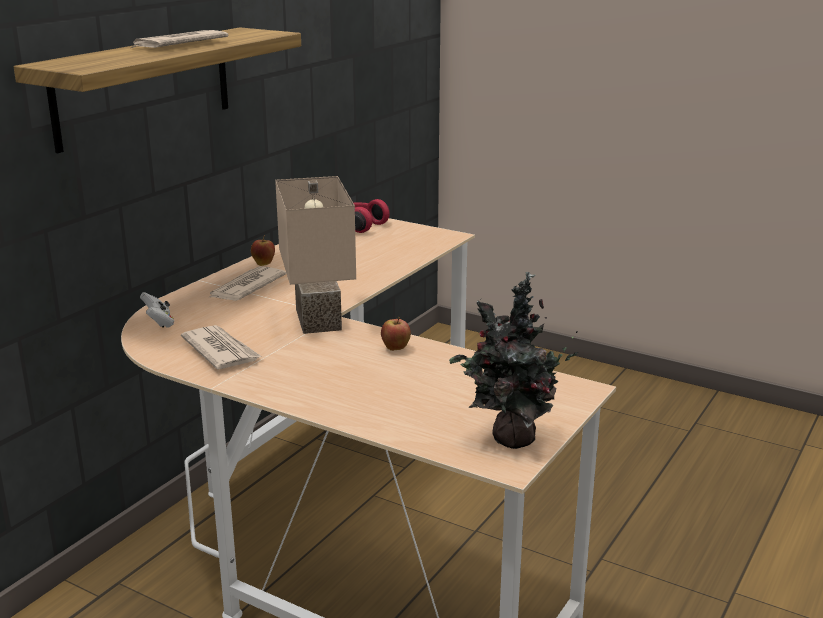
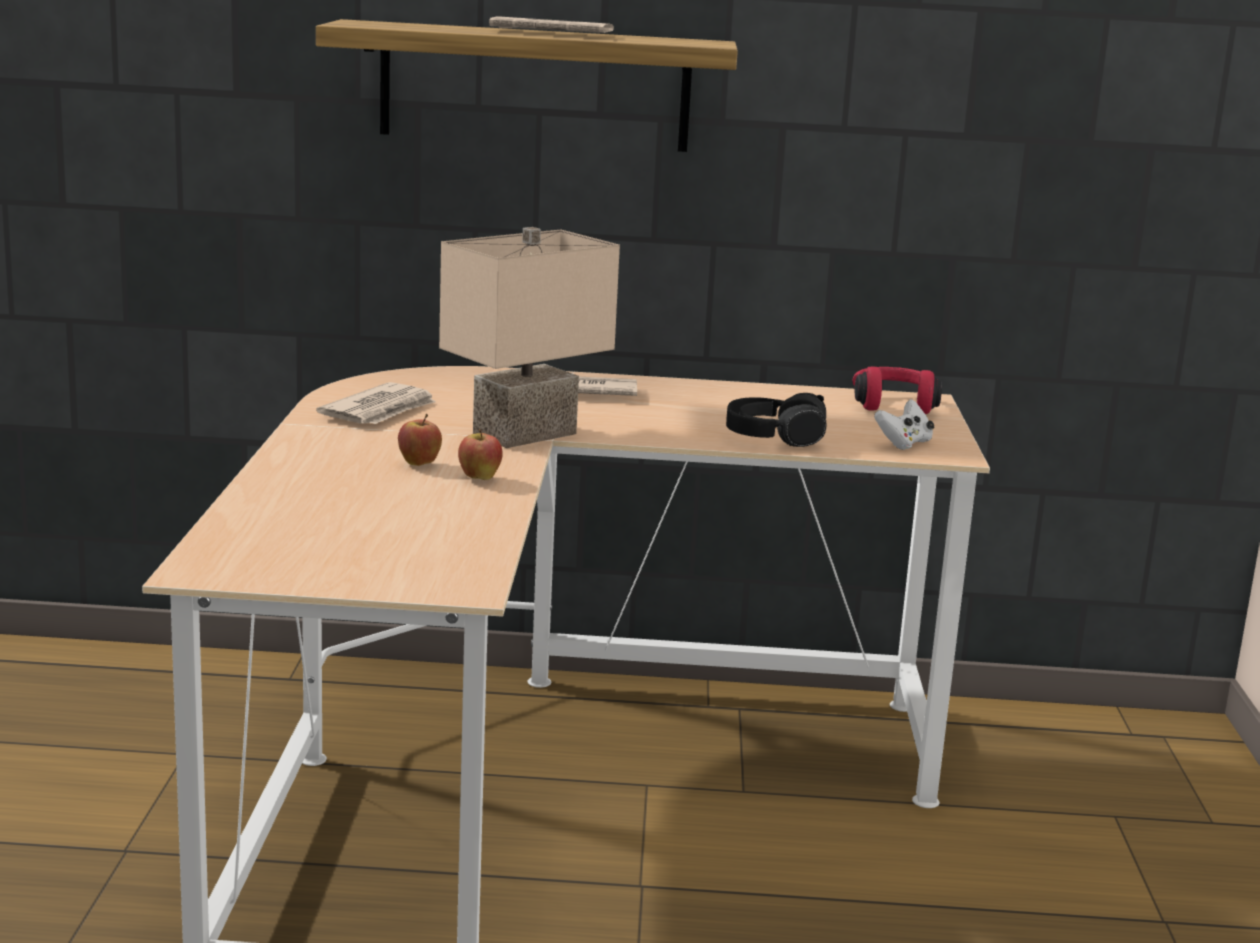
camera: 60 degrees right, 5 degrees down
(159, 323) = (425, 378): white game controller -> white game controller (903, 444)
(263, 264) = (667, 386): apple -> apple (419, 465)
(388, 263) = (774, 438): none -> black headphones
(510, 440) = (268, 565): potted plant -> none

